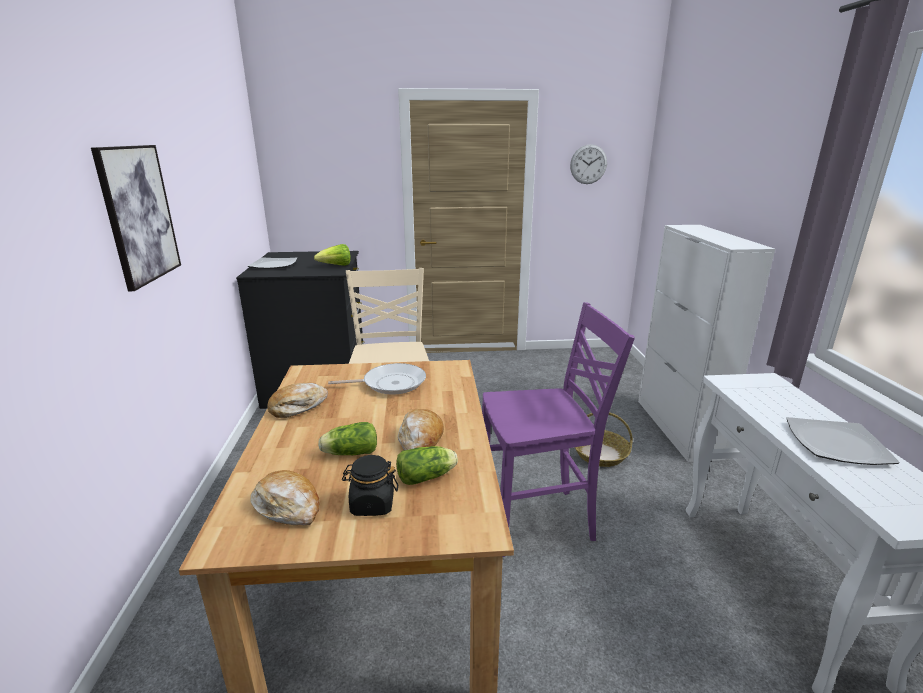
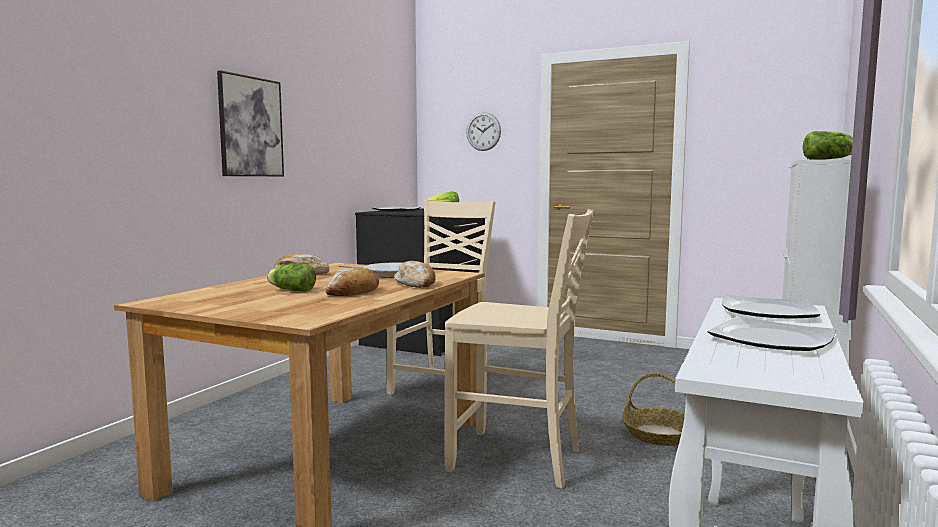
camera: 30 degrees right, 15 degrees down
(288, 506) = (210, 298): bread -> bread (416, 284)
(372, 504) = (260, 305): black jar -> none
(428, 477) = (321, 303): lettuce -> lettuce (830, 159)
(538, 520) = (518, 460): purple chair -> beige chair
(588, 164) = (755, 119): wall clock -> wall clock (483, 131)
(766, 393) = (769, 311): none -> plate

